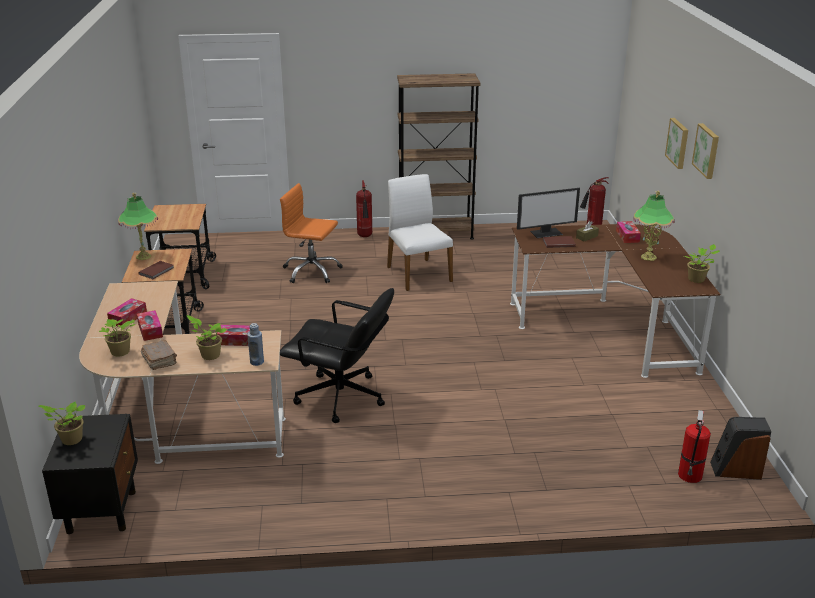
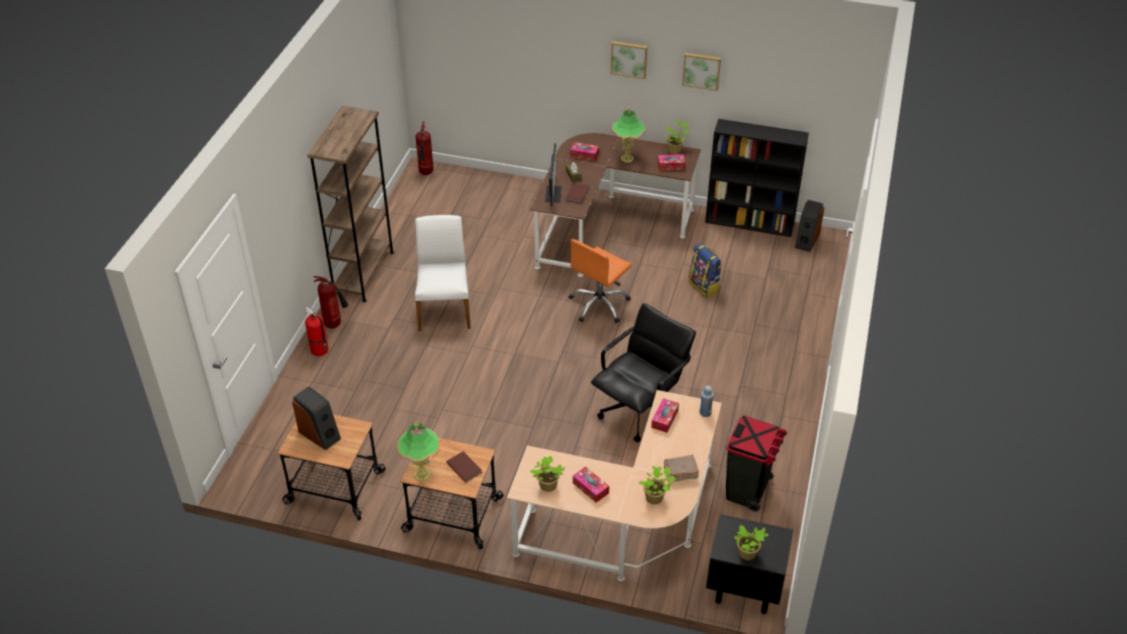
camera: 70 degrees left, 15 degrees up
(150, 330) = (622, 474): tissue box -> tissue box (671, 166)
(178, 214) = (320, 434): none -> speaker
(209, 355) = (683, 440): potted plant -> potted plant (547, 486)
(251, 490) = (747, 490): none -> black trash can
(311, 271) = (392, 382): orange office chair -> orange office chair (599, 305)
(418, 274) = (444, 309): white chair -> white chair turned 90 degrees clockwise
(571, 405) = (704, 286): none -> backpack
(678, 143) = (567, 63): picture -> picture (701, 70)
(690, 476) = (806, 262): fire extinguisher -> fire extinguisher (320, 350)
(722, 419) = (750, 223): none -> black bookcase

